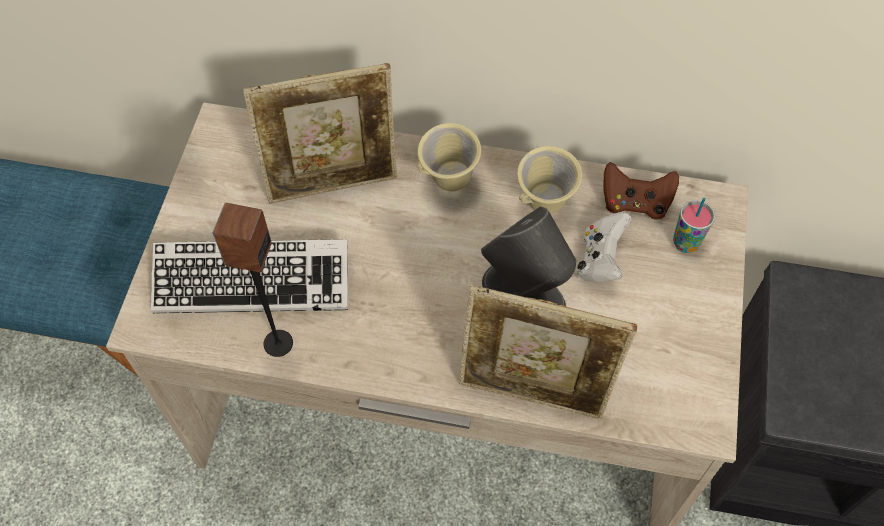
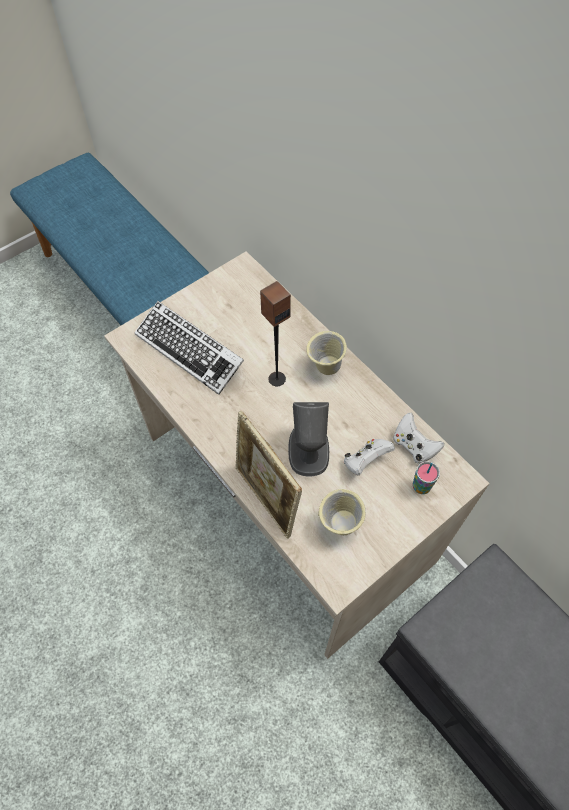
camera: 40 degrees right, 0 degrees up
(277, 343) = (174, 387): speaker -> speaker (276, 378)
(333, 184) = (268, 330): picture frame -> none
(544, 207) = (362, 414): beige mug -> beige mug (339, 526)
(635, 203) = (413, 446): brown game controller -> white game controller

